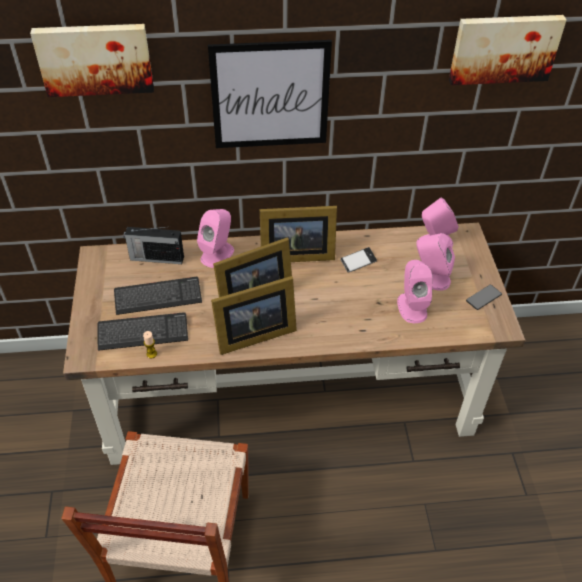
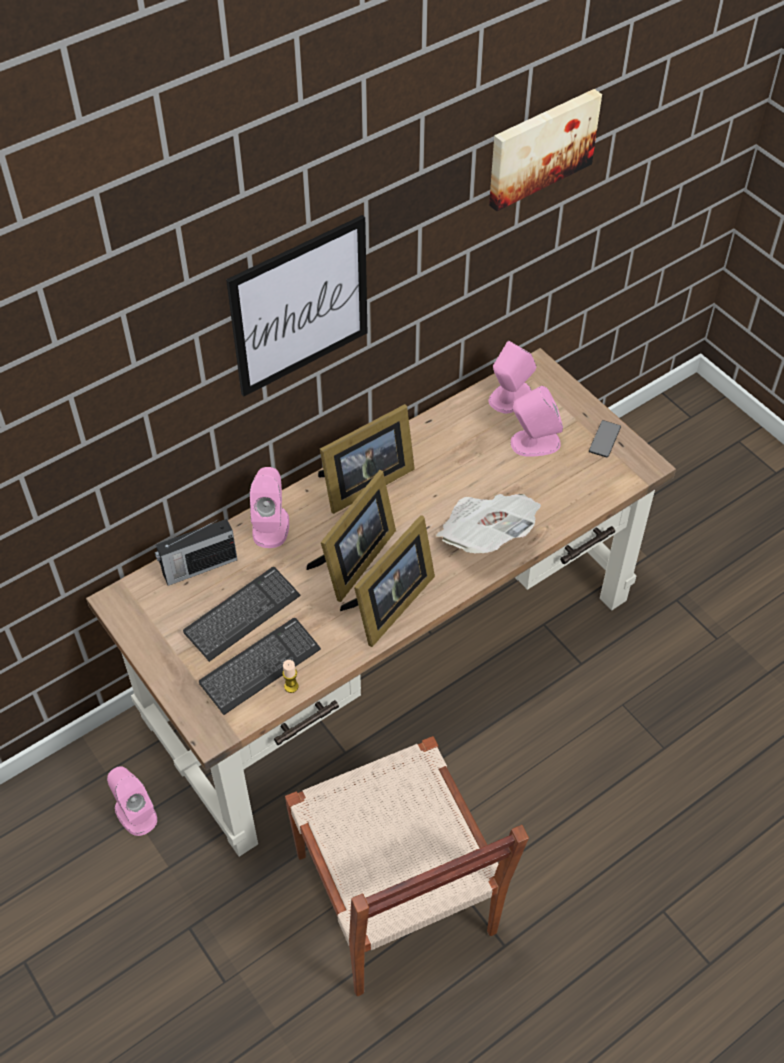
camera: 30 degrees left, 5 degrees up
(95, 58) = (94, 353): picture -> none
(351, 321) = (485, 536): none -> newspaper
(358, 262) = (442, 459): phone -> none
(412, 307) = (538, 486): pink speaker -> pink speaker (135, 813)

